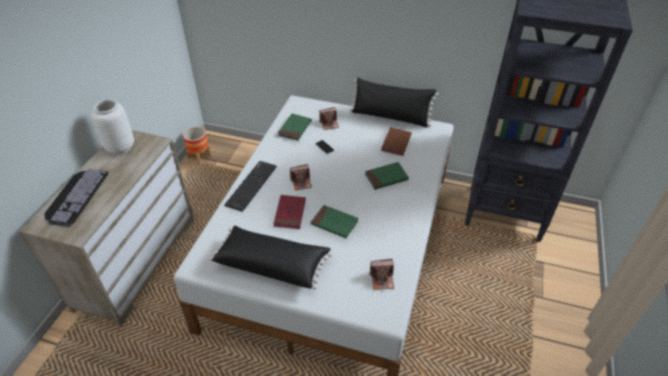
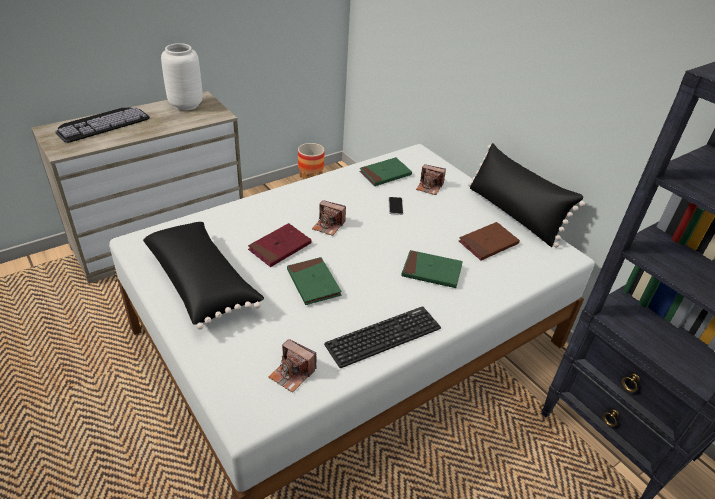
camera: 35 degrees right, 5 degrees down
(251, 186) = (275, 202): keyboard -> keyboard (383, 336)

